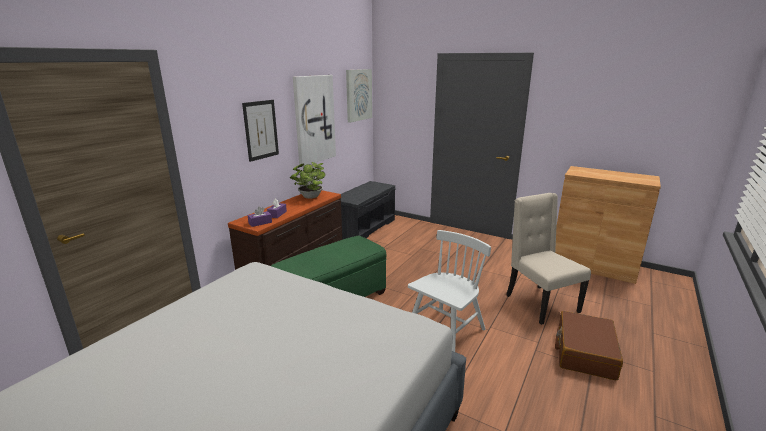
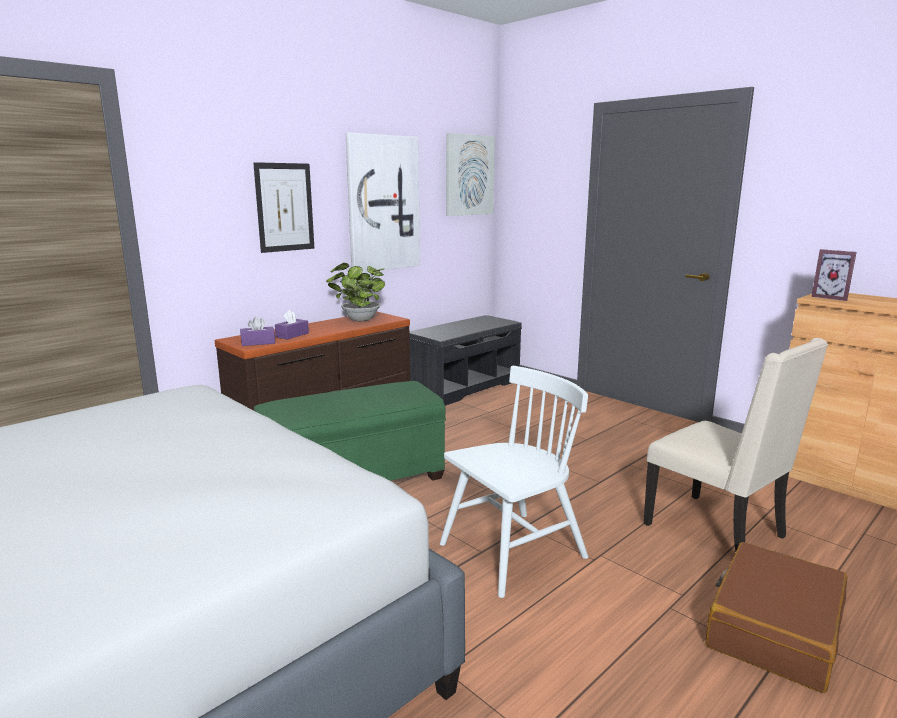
camera: 15 degrees right, 5 degrees down
(539, 303) = (717, 531): beige chair -> beige chair turned 150 degrees clockwise
(580, 172) = (831, 297): none -> picture frame

